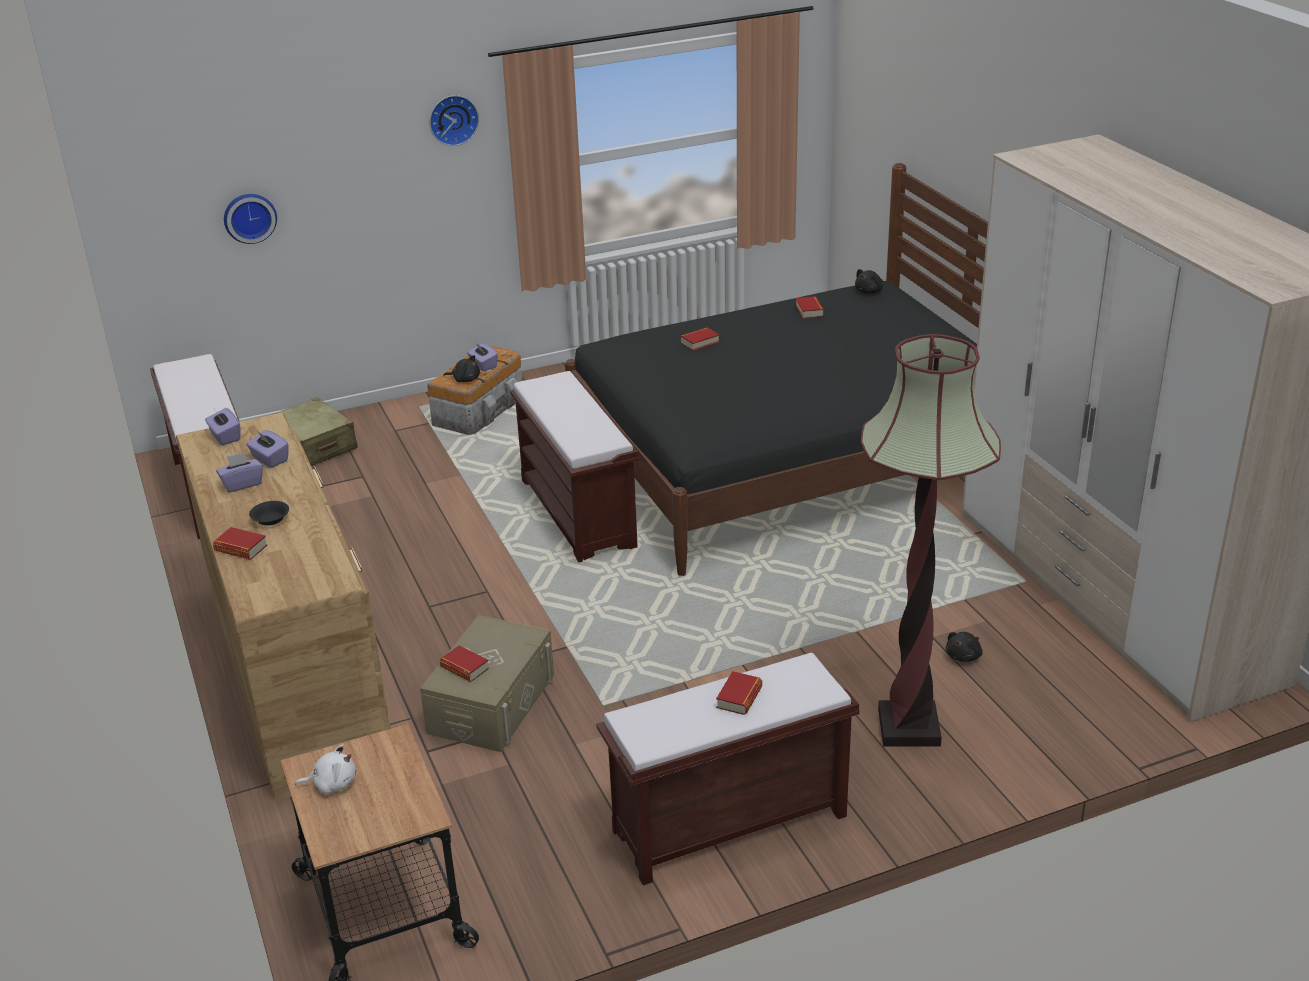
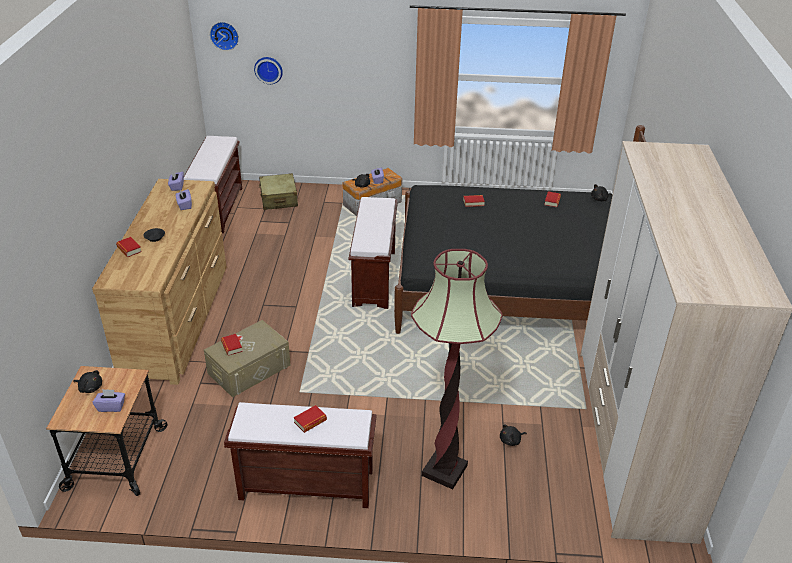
camera: 25 degrees right, 5 degrees up
(242, 484) = (161, 214): purple tissue box -> purple tissue box (111, 406)
(332, 784) = (90, 388): white plush toy -> black plush toy
(453, 119) = (388, 39): wall clock -> wall clock (224, 35)

